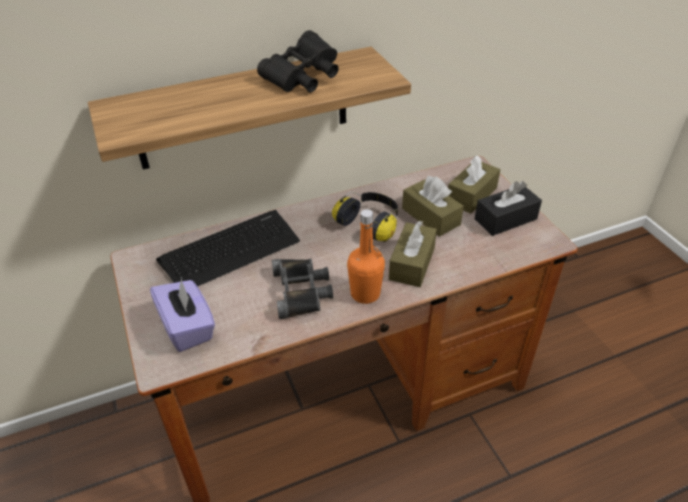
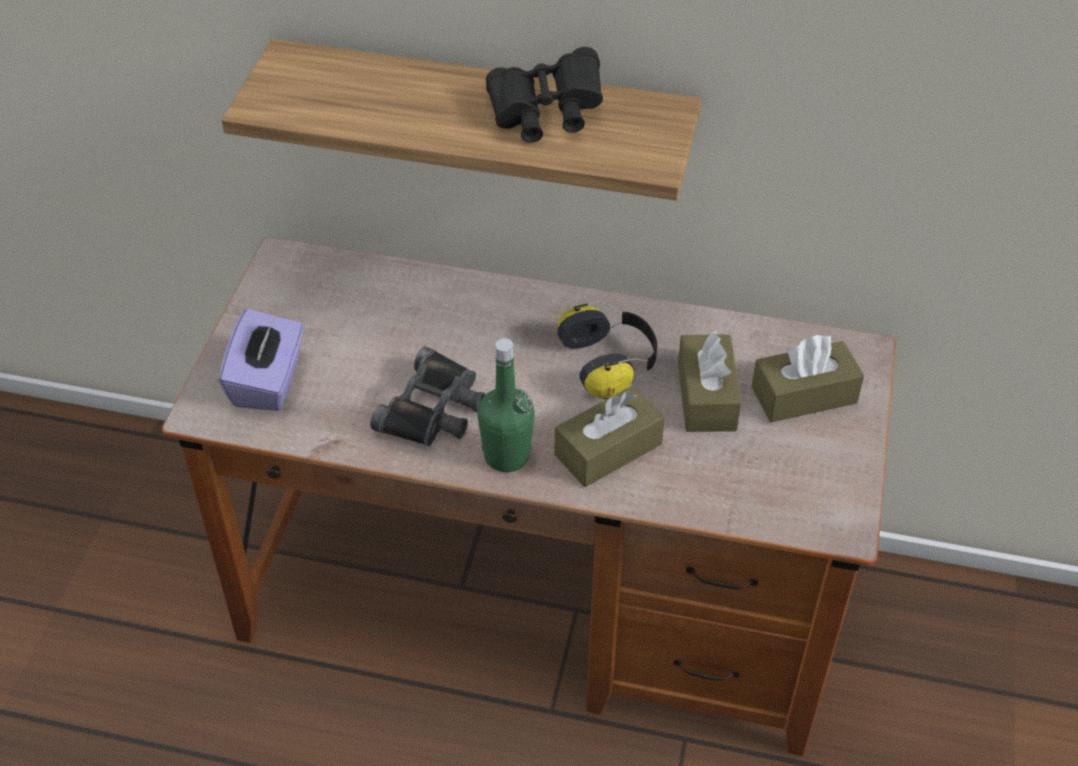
camera: 35 degrees right, 5 degrees up
(230, 250) = (399, 306): keyboard -> none
(365, 293) = (507, 456): orange bottle -> green bottle
(505, 219) = (813, 458): black tissue box -> none

